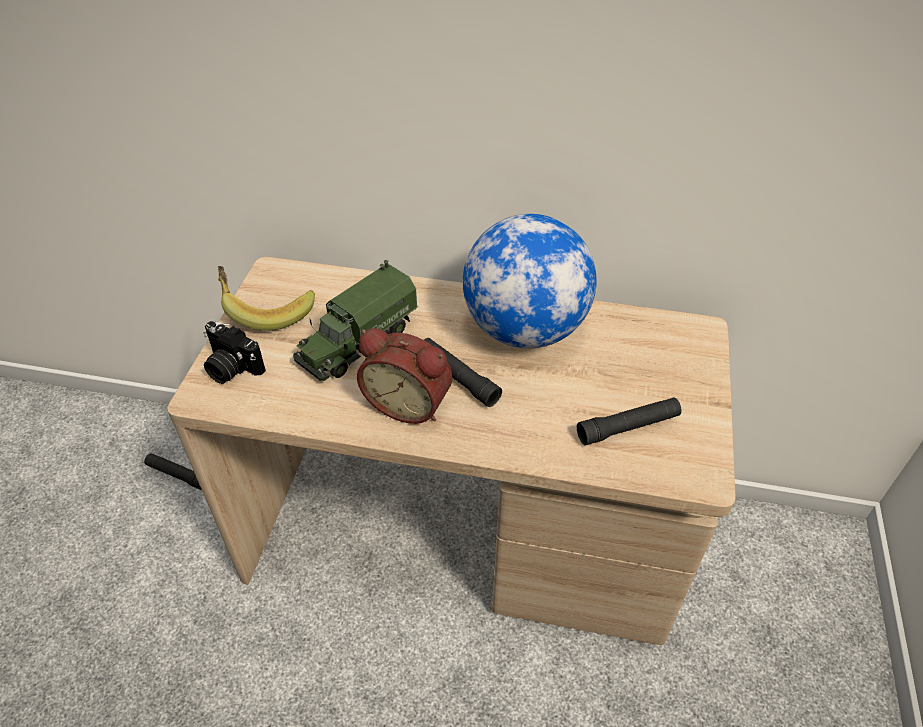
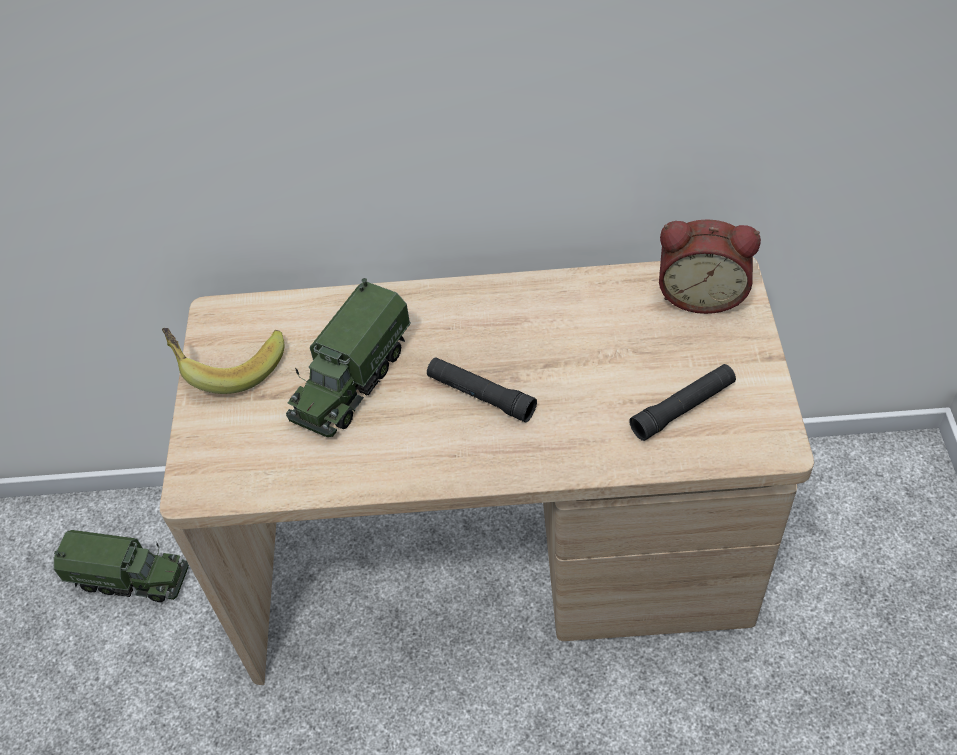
camera: 10 degrees left, 5 degrees up
(178, 475) = (130, 577): black flashlight -> toy truck
(231, 368) = (215, 446): camera -> none
(409, 403) = (436, 438): alarm clock -> alarm clock (701, 293)
(524, 329) = (536, 319): globe -> none

